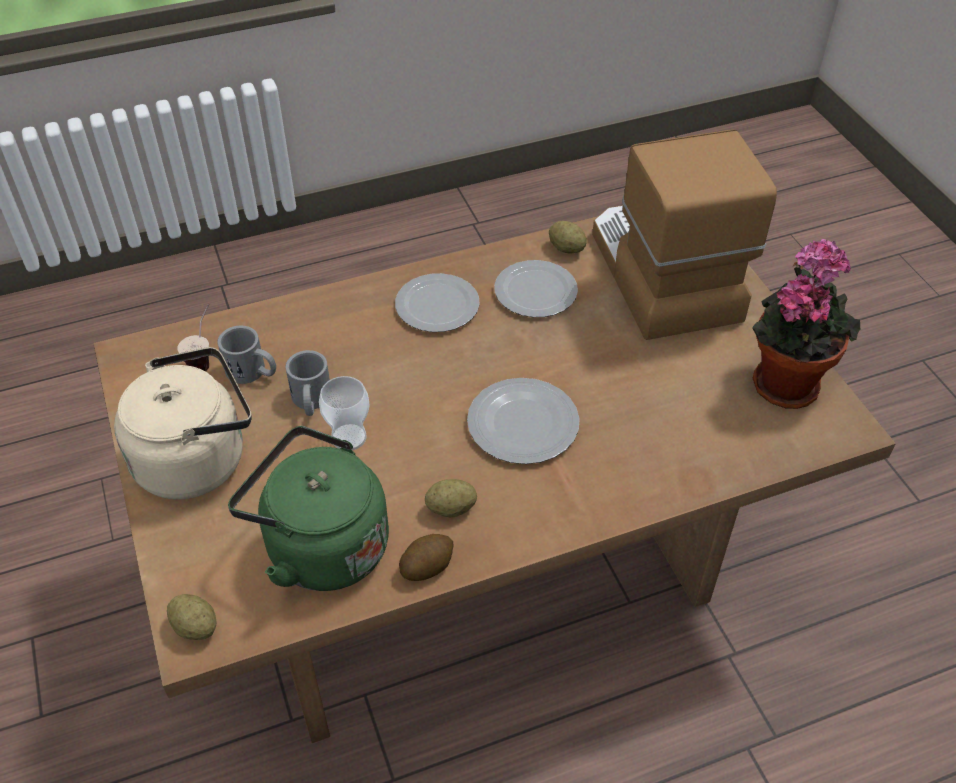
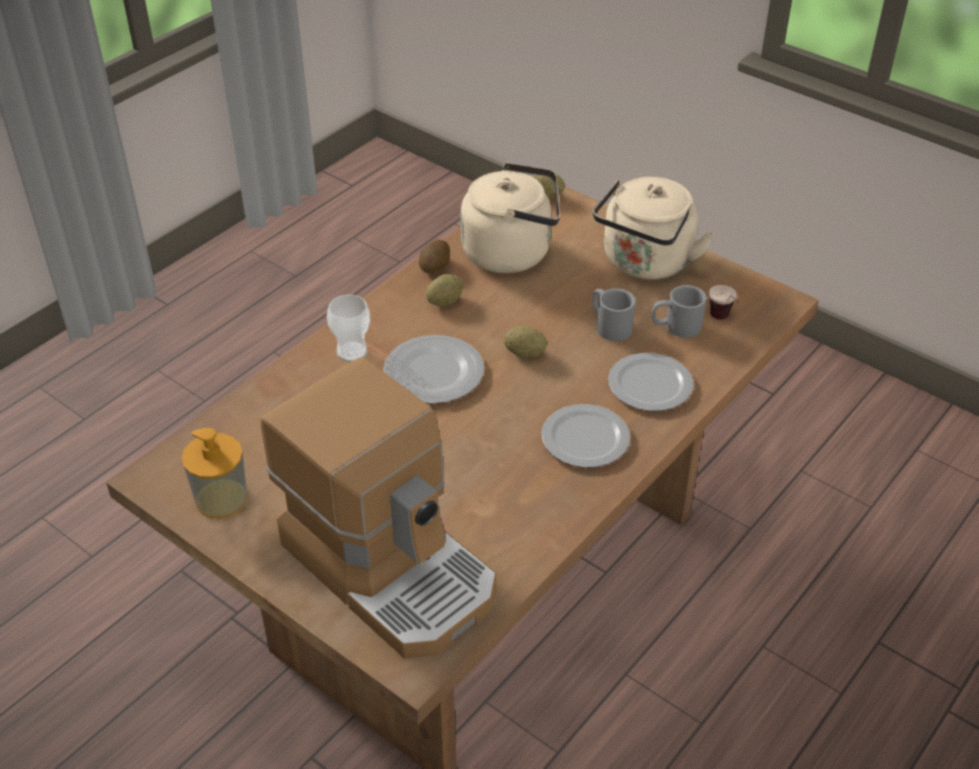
camera: 150 degrees right, 5 degrees down
(320, 546) = (512, 252): green kettle -> beige kettle
(349, 437) = (556, 314): cup -> cup (352, 352)
(535, 290) = (508, 492): plate -> plate (651, 386)
(566, 248) = (511, 556): potato -> potato (525, 353)
(785, 380) = (221, 499): potted plant -> soap dispenser

